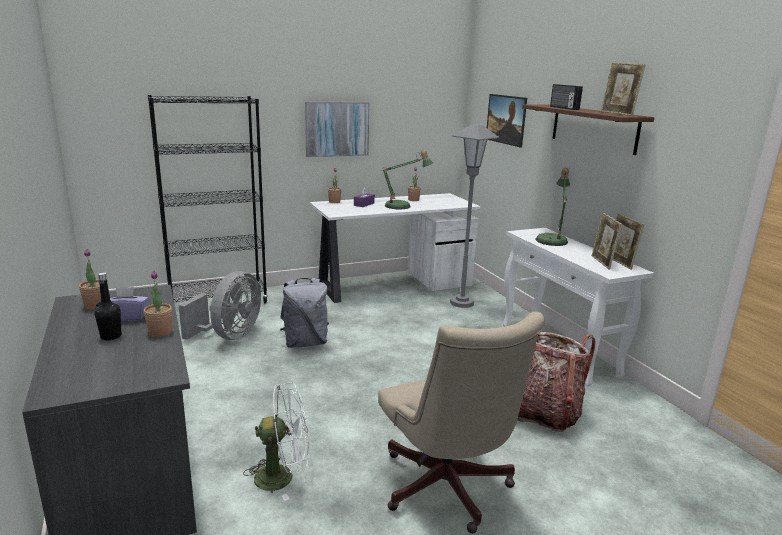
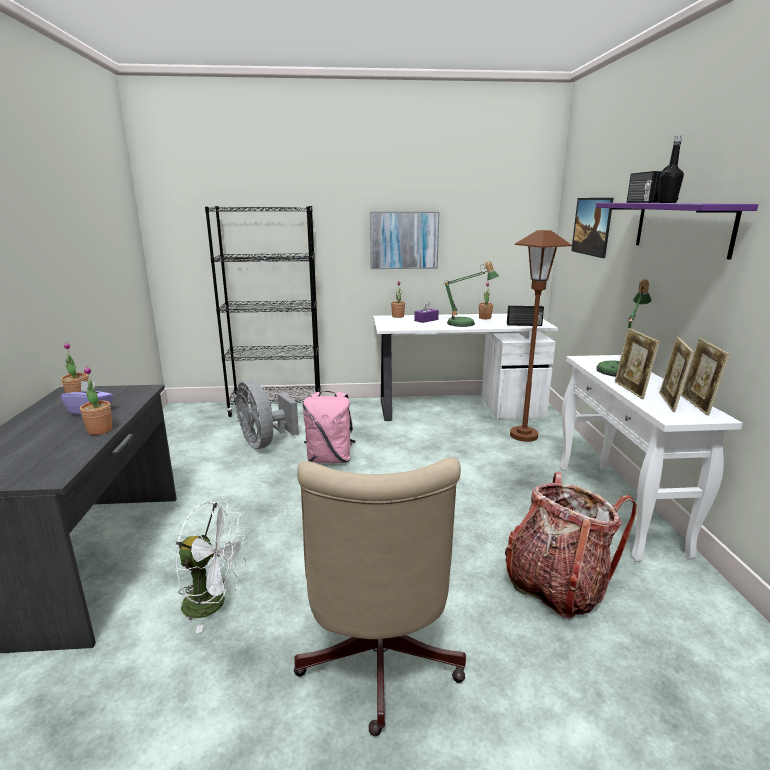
camera: 20 degrees right, 0 degrees up
(111, 336) = (55, 429): black bottle -> black bottle (666, 202)
(229, 336) = (264, 442): grey fan -> grey fan turned 105 degrees clockwise
(305, 343) = (330, 459): grey backpack -> pink backpack
(451, 205) = (524, 325): none -> radio
(462, 302) = (523, 435): grey floor lamp -> brown floor lamp
(593, 128) = (682, 227): brown shelf -> purple shelf
(617, 114) = (704, 203): picture frame -> picture frame (630, 390)

